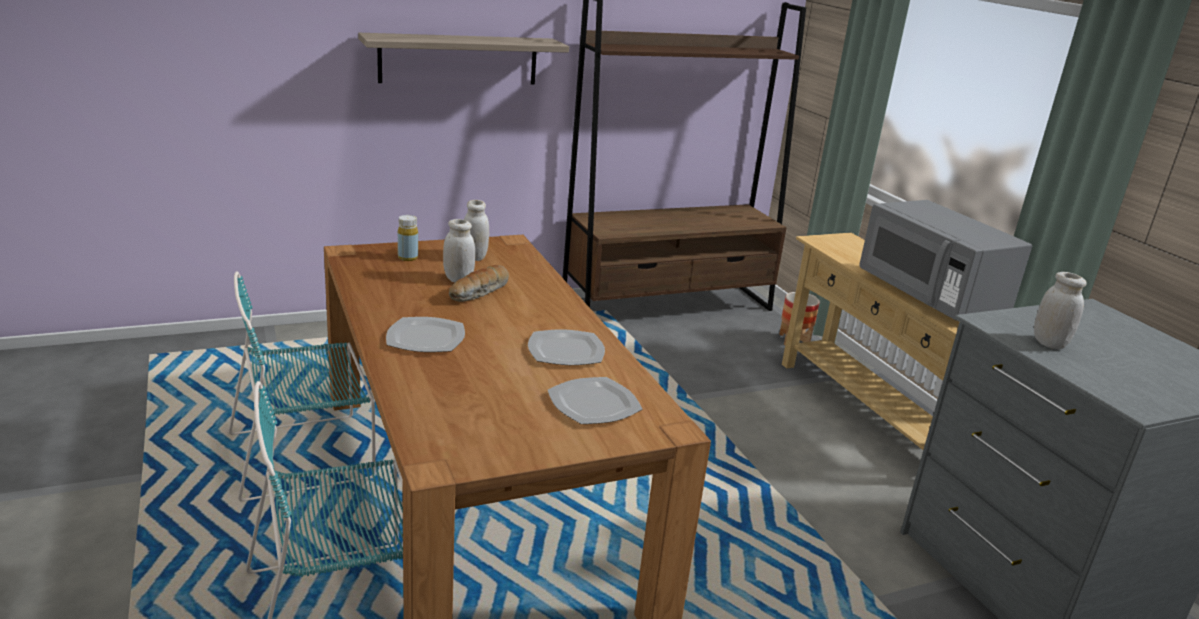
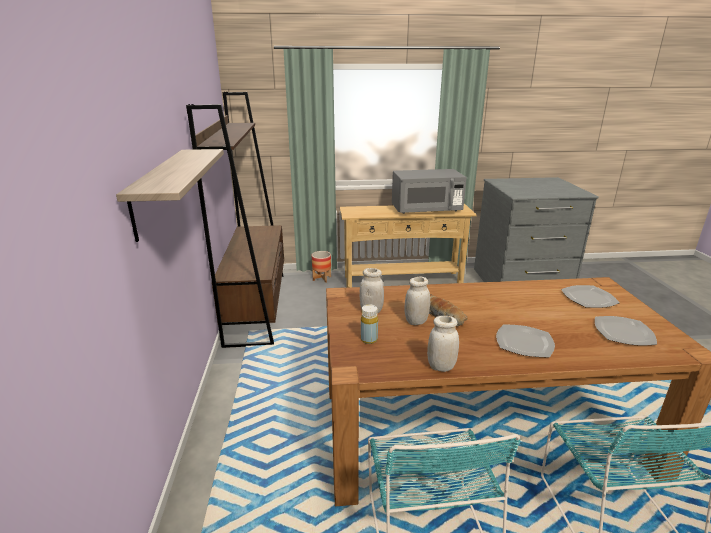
camera: 70 degrees left, 0 degrees up
(566, 351) = (526, 297): plate -> plate (623, 332)
(1049, 343) = (535, 192): white jar -> white jar (441, 366)

